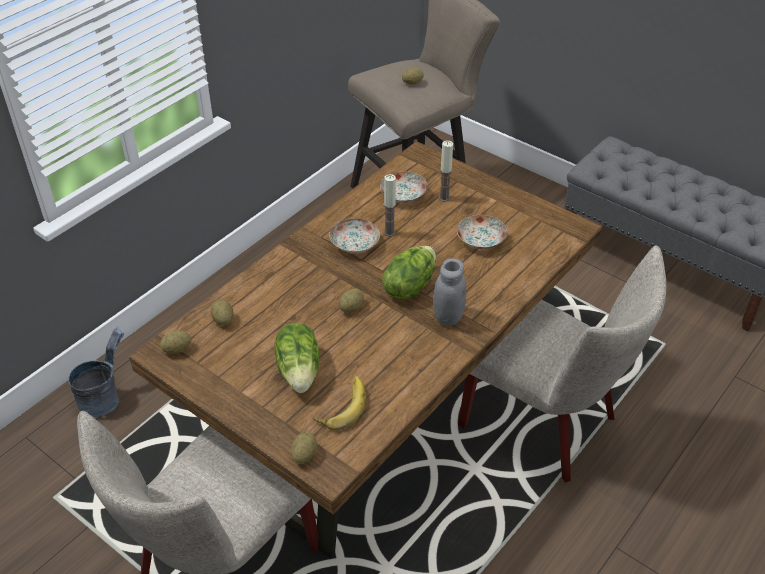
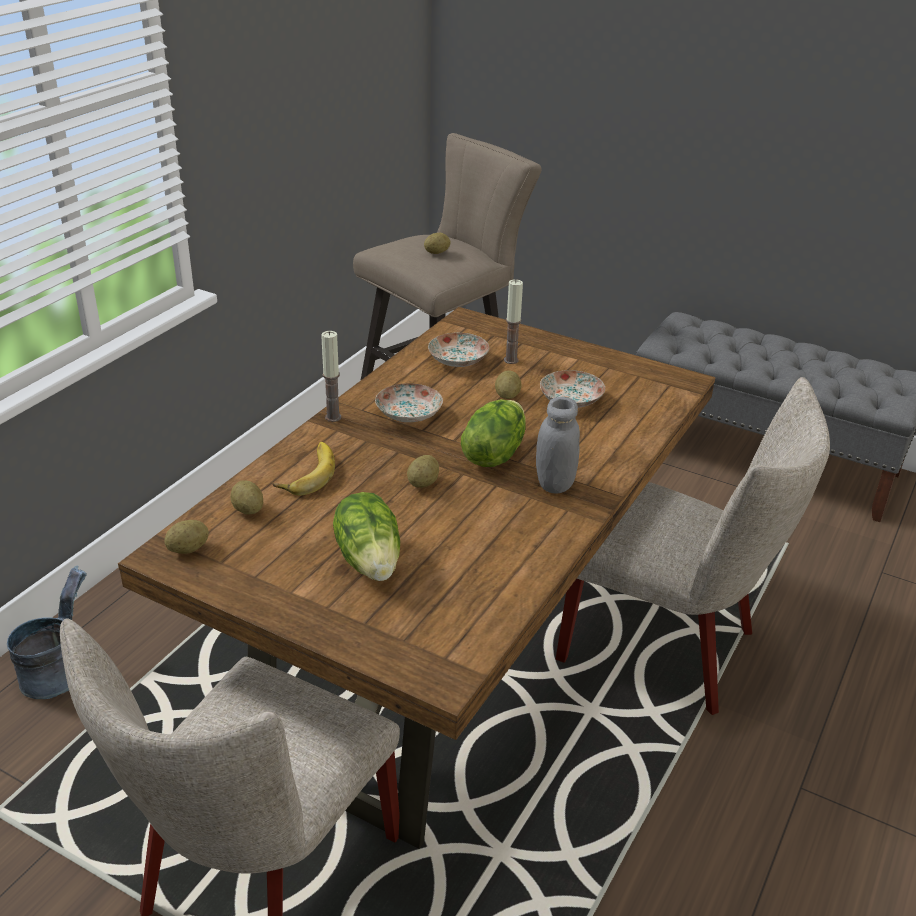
camera: 10 degrees left, 10 degrees down
(304, 455) = (401, 661): potato -> potato (507, 396)
(341, 405) = (439, 596): banana -> banana (306, 473)
(389, 232) = (451, 399): candle -> candle (333, 417)

